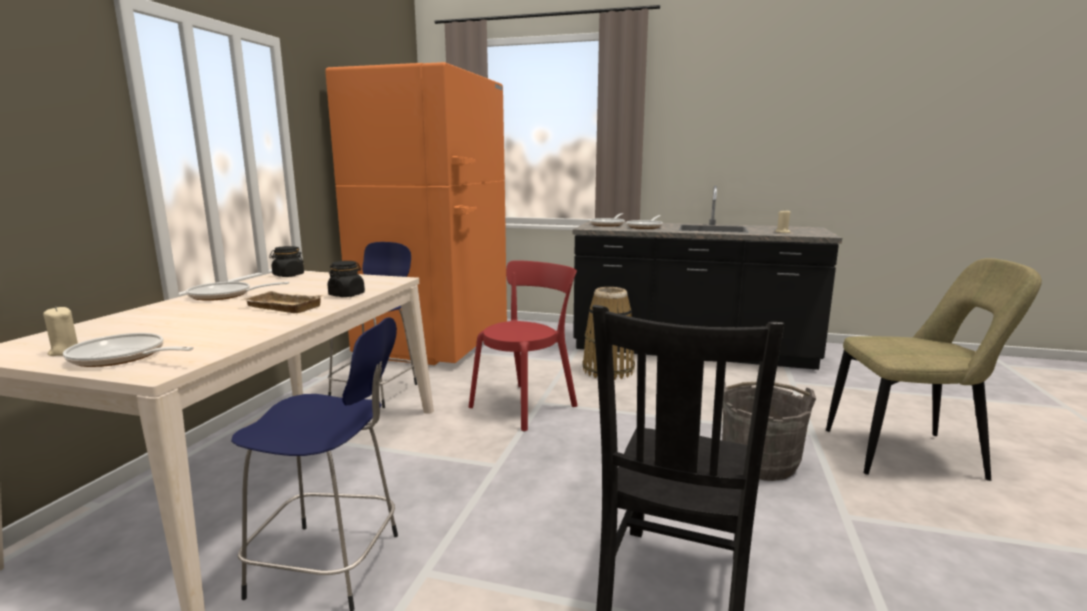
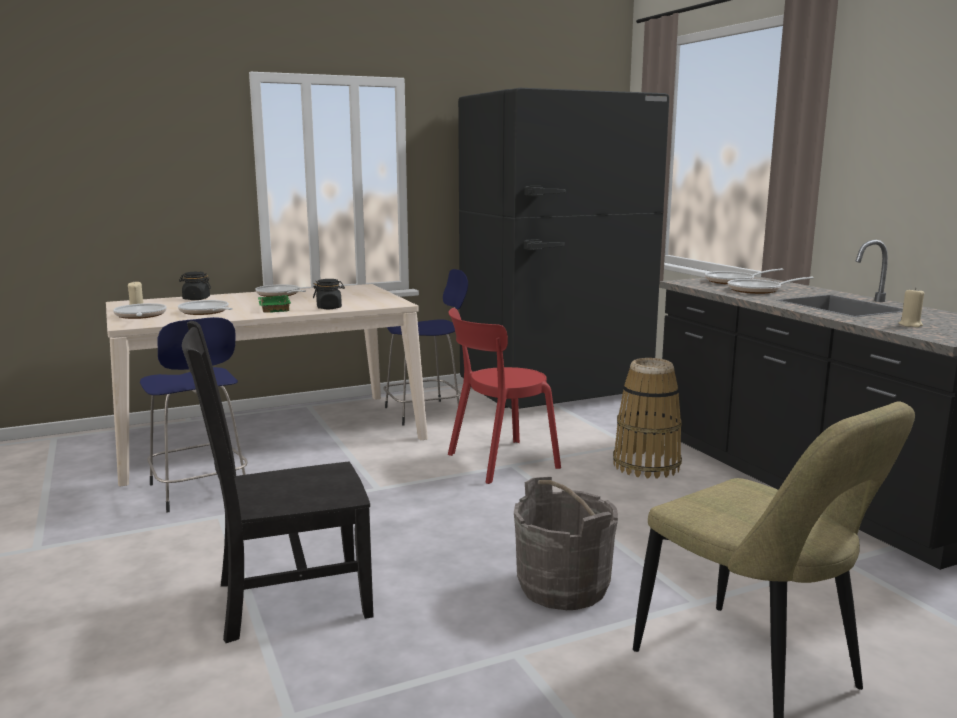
camera: 50 degrees right, 0 degrees up
(212, 330) = (206, 312): none -> frying pan
(281, 307) = (273, 307): beige tray -> green tray
(288, 275) = (356, 288): black jar -> black jar (196, 299)
(436, 342) = (555, 391): orange fridge -> black fridge
(526, 405) = (498, 462): red chair -> red chair turned 150 degrees clockwise

